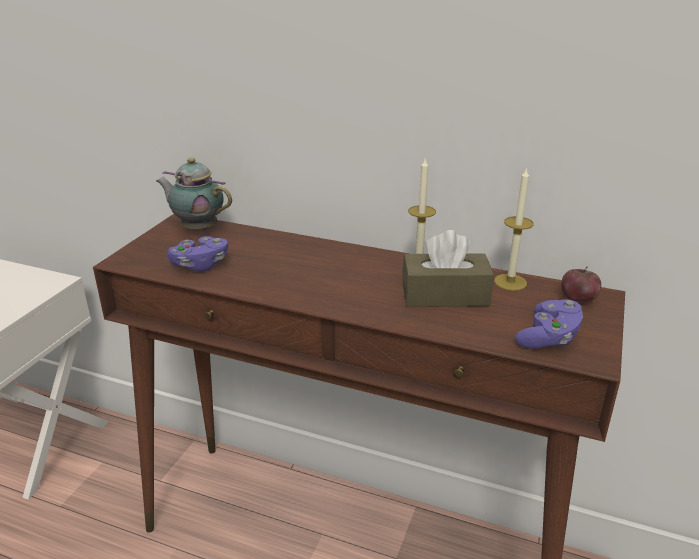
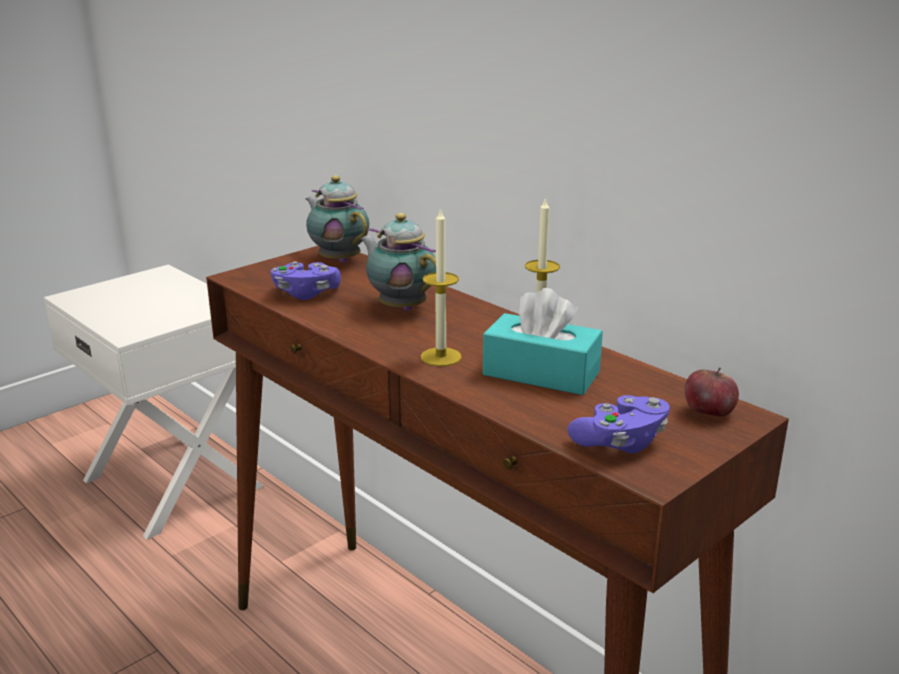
camera: 25 degrees right, 5 degrees down
(289, 261) = (400, 307): none -> teapot
(445, 295) = (541, 373): brown tissue box -> turquoise tissue box
(510, 282) = (639, 377): candle -> candle (441, 357)

